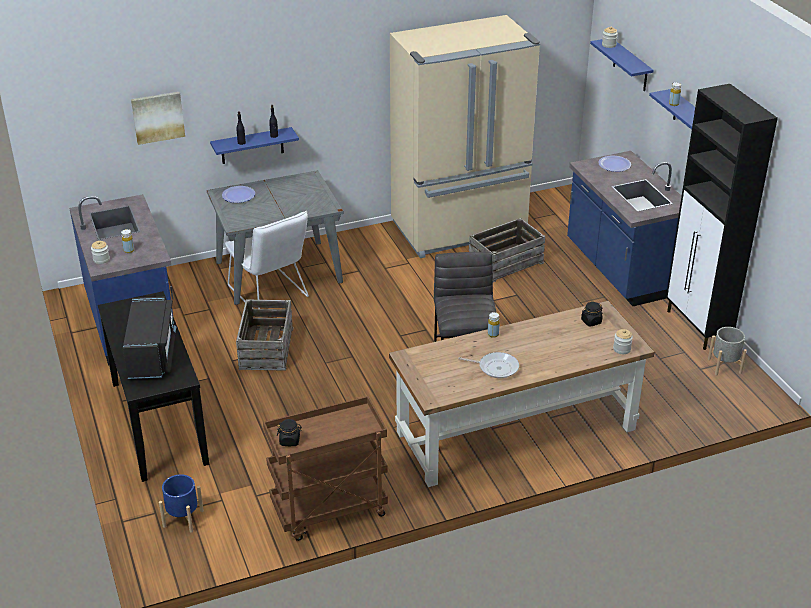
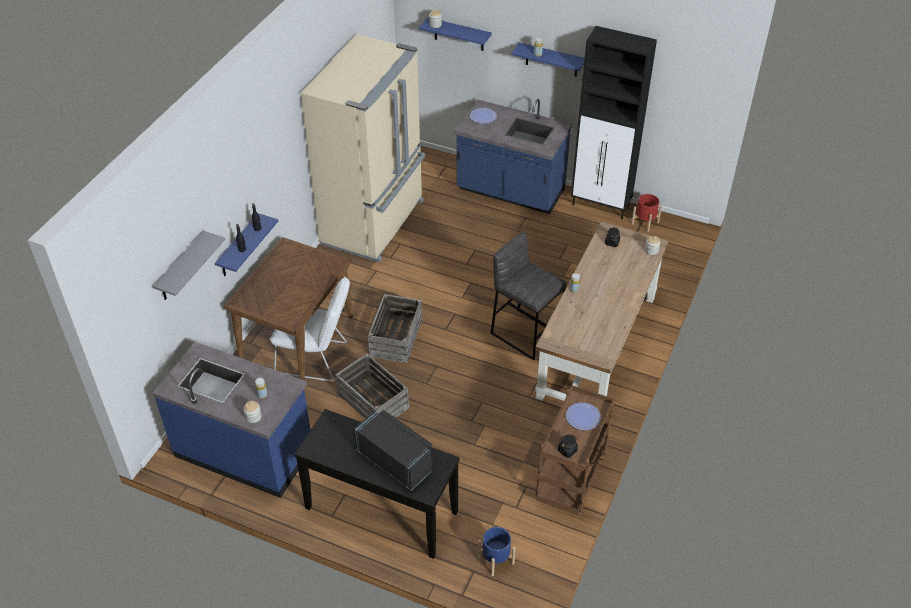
camera: 45 degrees left, 10 degrees up
(158, 117) = (181, 267): picture -> grey shelf
(238, 195) = (256, 295): plate -> plate (583, 417)
(280, 272) = (297, 337): grey dining table -> brown dining table
(496, 367) = (607, 311): frying pan -> none
(505, 262) = (436, 230): crate -> crate (395, 338)
(724, 366) = (645, 223): grey planter -> red planter

